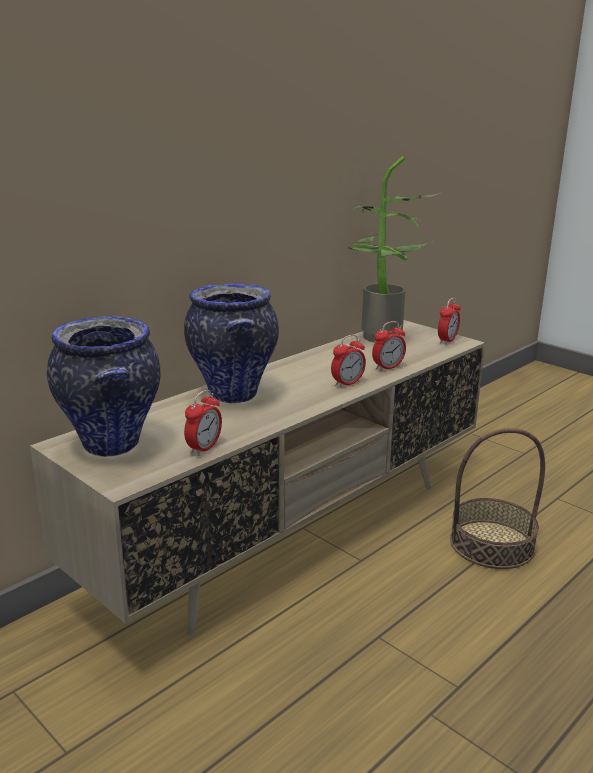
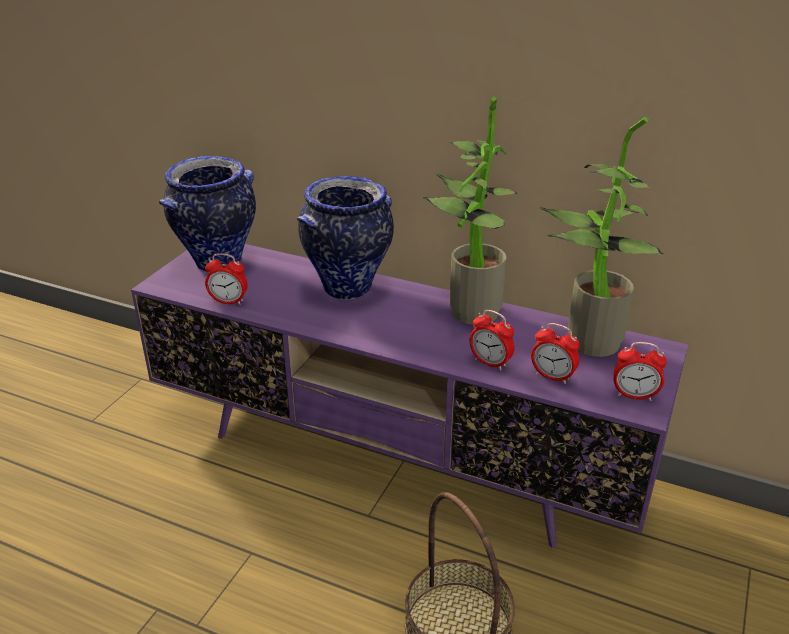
camera: 70 degrees right, 10 degrees up
(295, 530) = (396, 456): beige tv stand -> purple tv stand
(310, 361) = (467, 310): none -> potted plant
(347, 383) = (420, 344): alarm clock -> alarm clock (552, 377)

